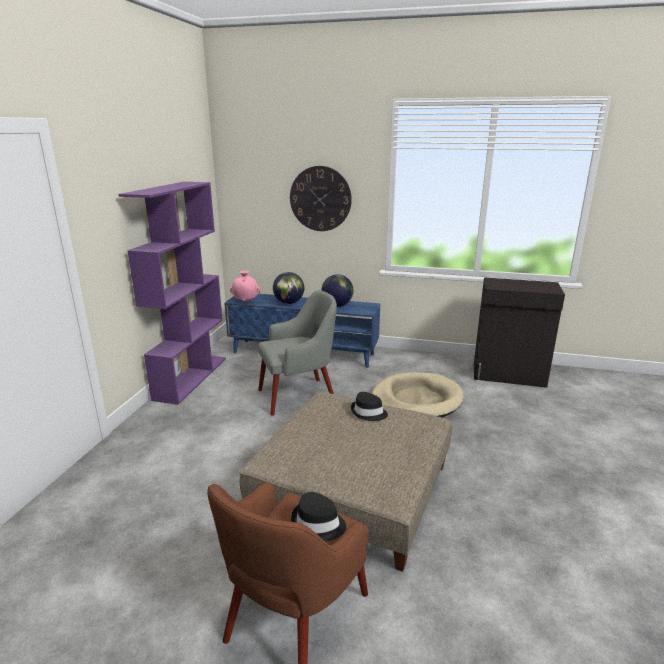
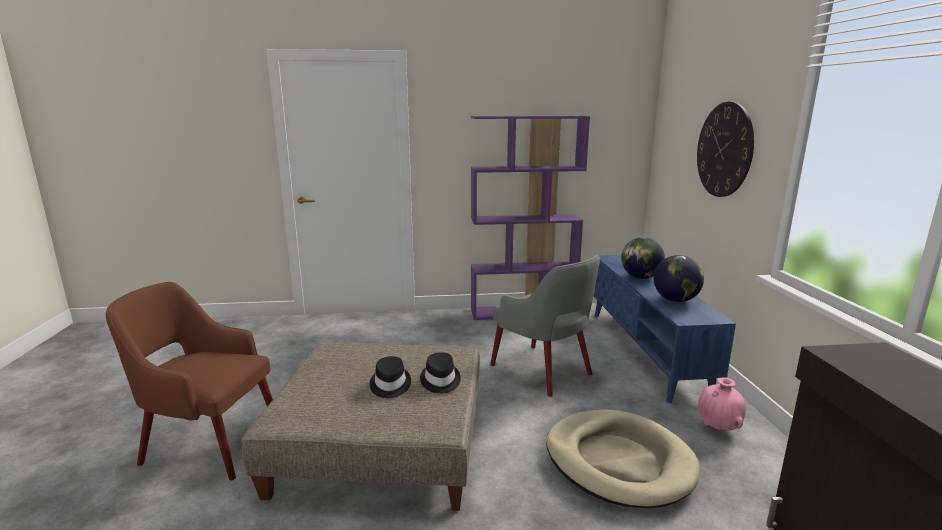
camera: 70 degrees right, 5 degrees down
(246, 301) = (611, 261): pink vase -> pink vase (718, 428)
(318, 524) = (210, 371): black hat -> black hat (390, 385)

